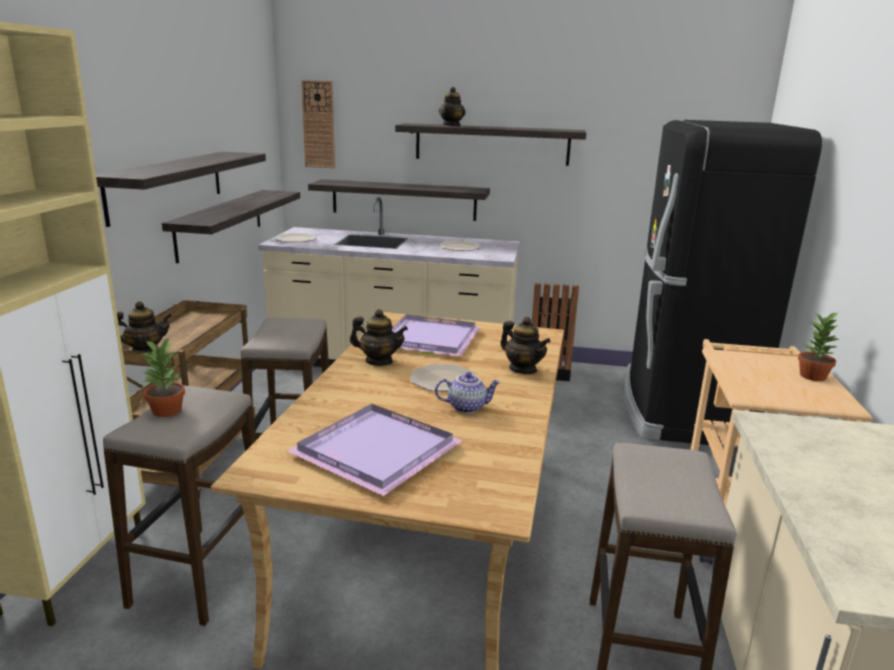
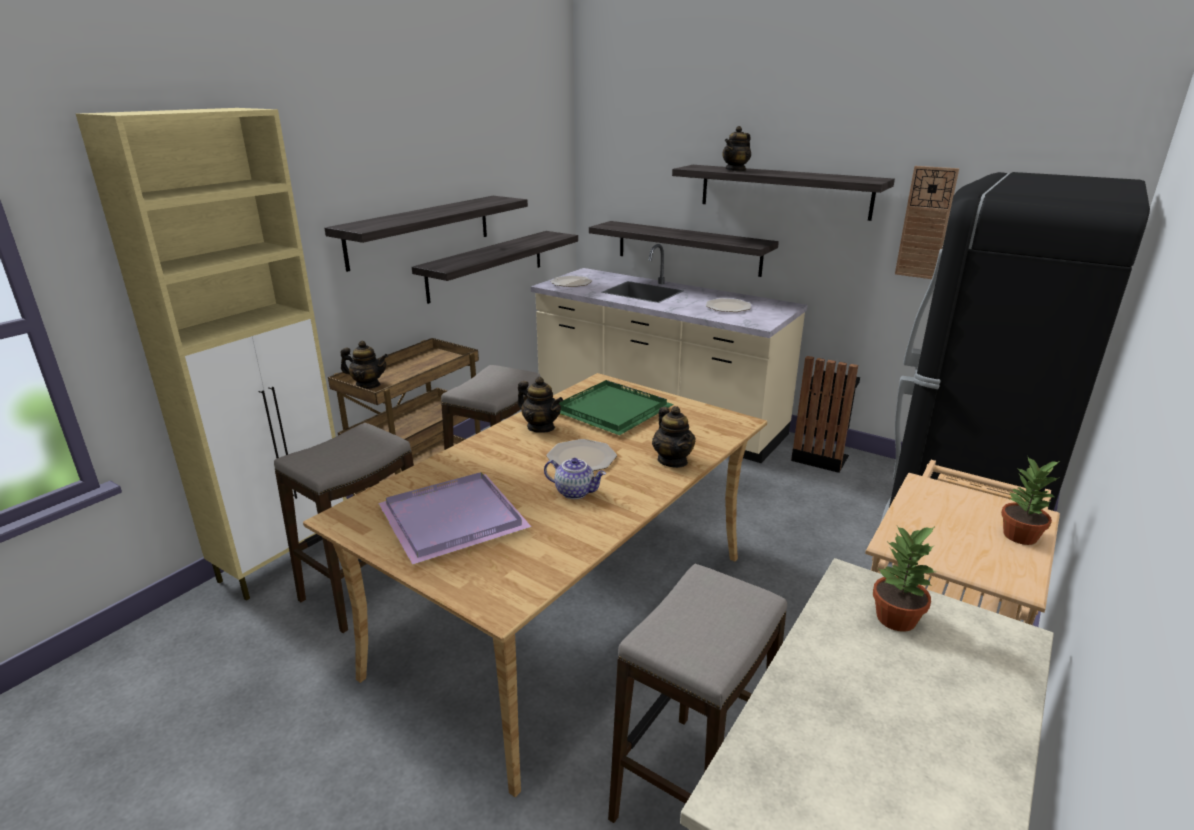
camera: 25 degrees right, 5 degrees up
(167, 411) = (335, 445): potted plant -> potted plant (897, 619)
(318, 124) = (610, 164): wall clock -> wall clock (925, 223)
(427, 339) = (609, 410): purple tray -> green tray

